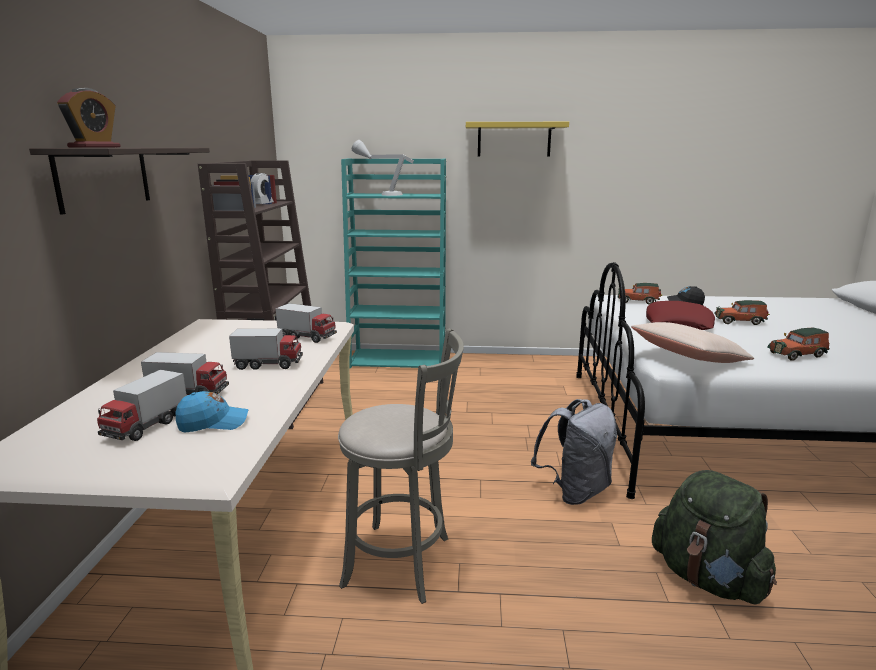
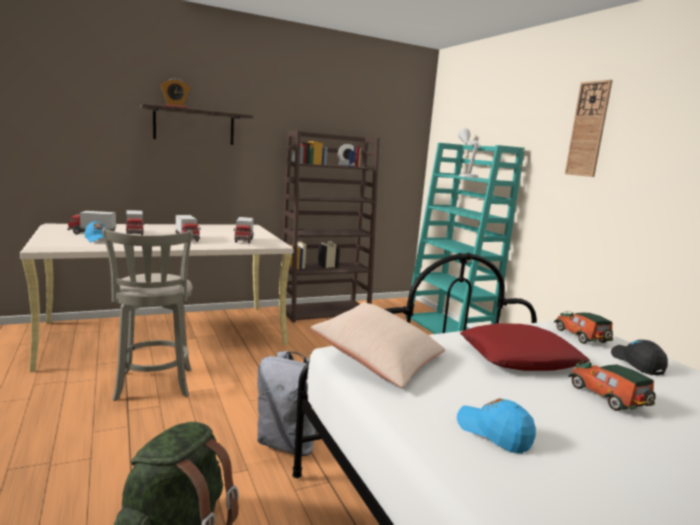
camera: 60 degrees right, 5 degrees down
(514, 139) = (588, 129): yellow shelf -> wall clock
(798, 354) = (494, 433): toy car -> blue cap

